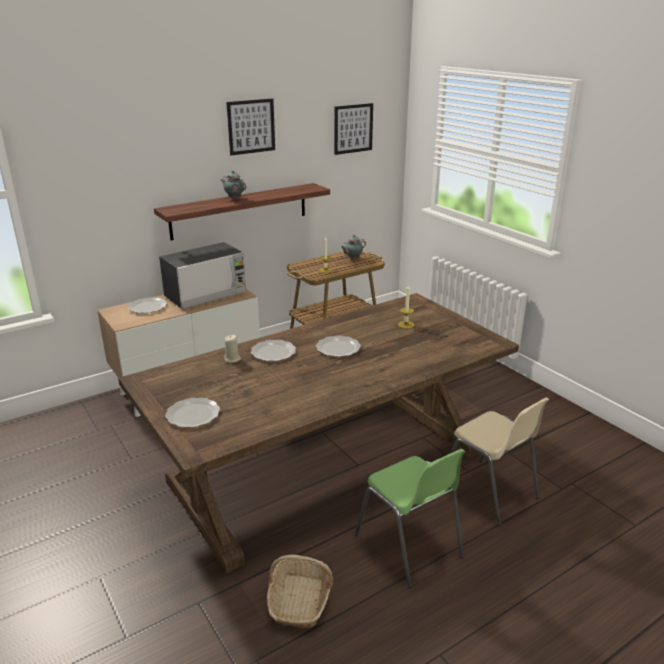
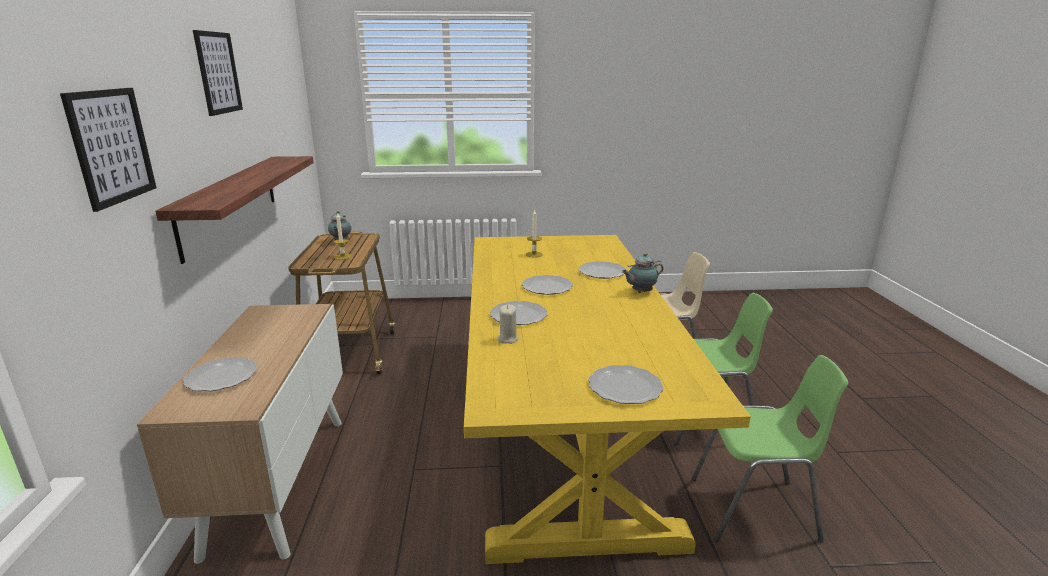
camera: 60 degrees left, 5 degrees down
(206, 295) = (266, 329): microwave -> none
(234, 199) = (239, 180): teapot -> teapot (640, 292)
(299, 601) = (755, 509): basket -> green chair
(328, 466) = (561, 426): brown dining table -> yellow dining table
(353, 128) = (282, 85): picture -> picture (111, 146)
(399, 361) = (601, 272): none -> plate

